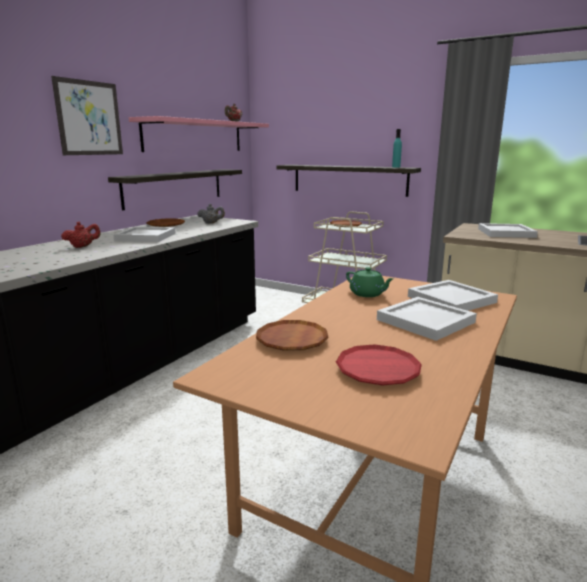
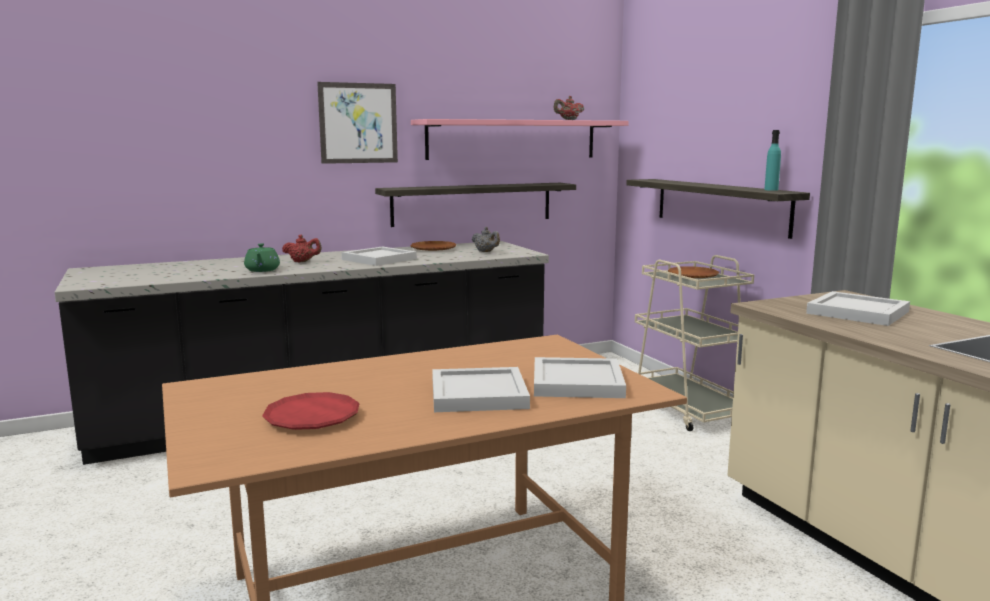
camera: 35 degrees right, 5 degrees down
(292, 340) = (310, 378): brown plate -> none
(367, 294) = (496, 357): green teapot -> green teapot (262, 270)

